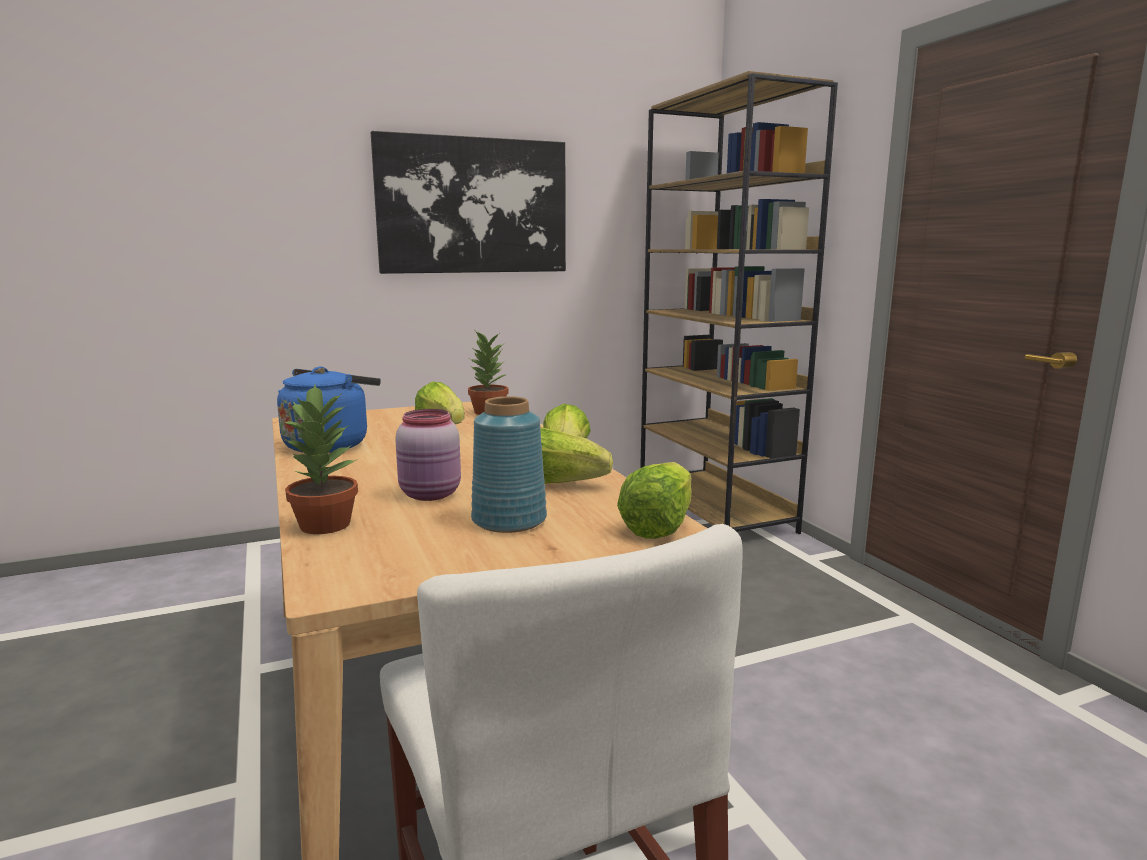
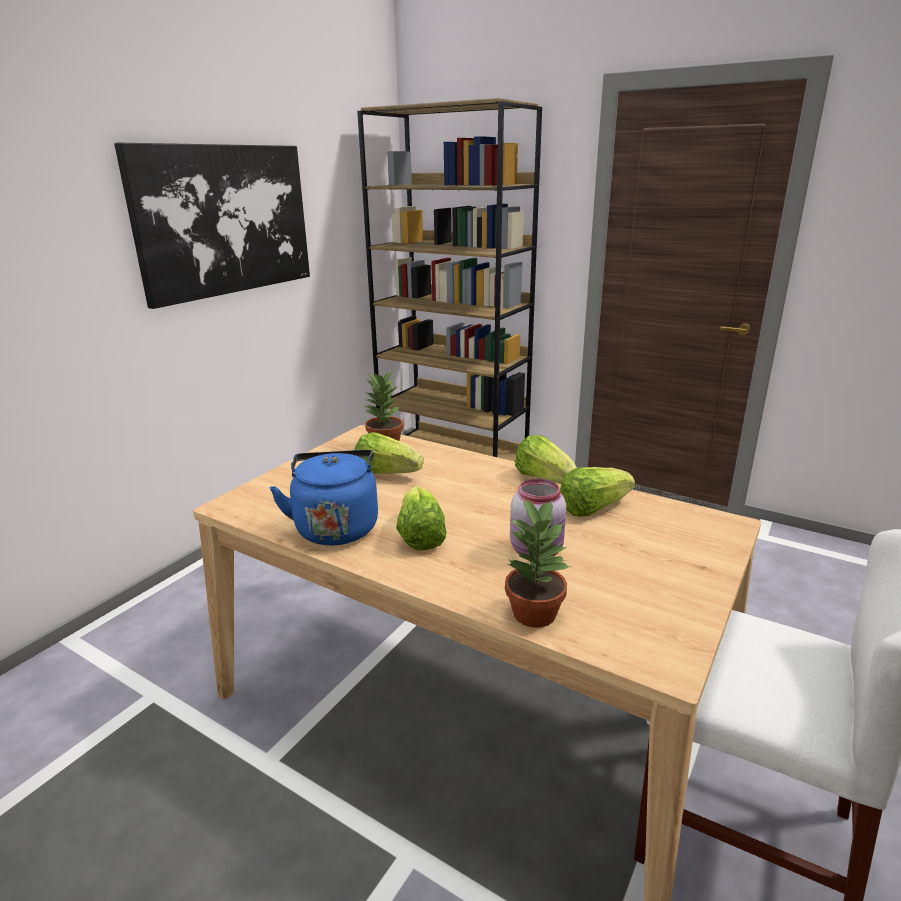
camera: 35 degrees left, 10 degrees up
(508, 520) = (633, 554): blue vase -> none
(659, 526) = (715, 523): lettuce -> lettuce (420, 536)

